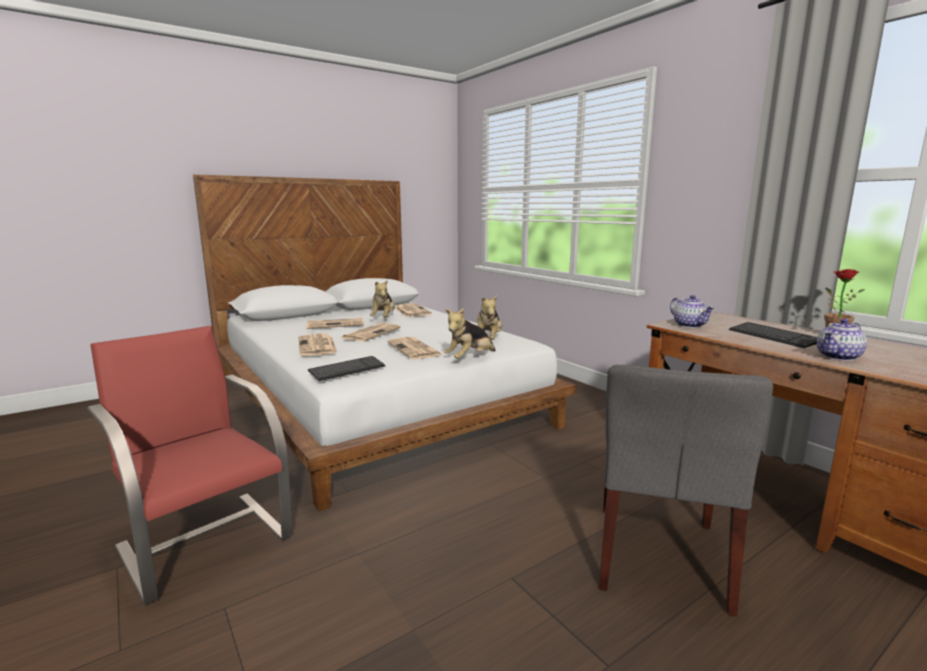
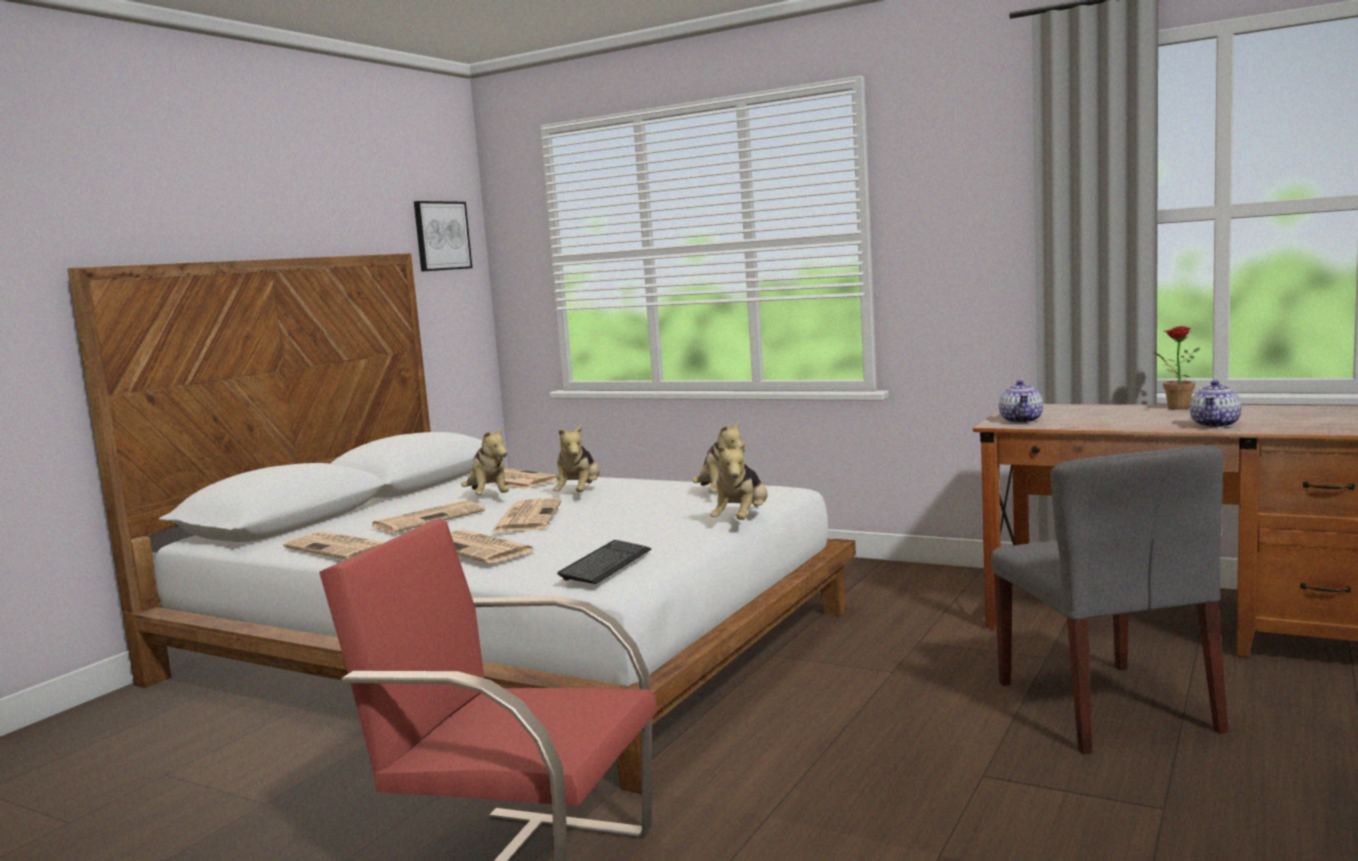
camera: 25 degrees left, 5 degrees down
(415, 349) = (641, 524): newspaper -> newspaper (341, 548)
(425, 325) = (579, 494): none -> plush toy
(426, 173) = (441, 236): none -> picture
(690, 325) = (1021, 421): teapot -> teapot turned 60 degrees clockwise
(773, 336) = (1125, 417): keyboard -> none

